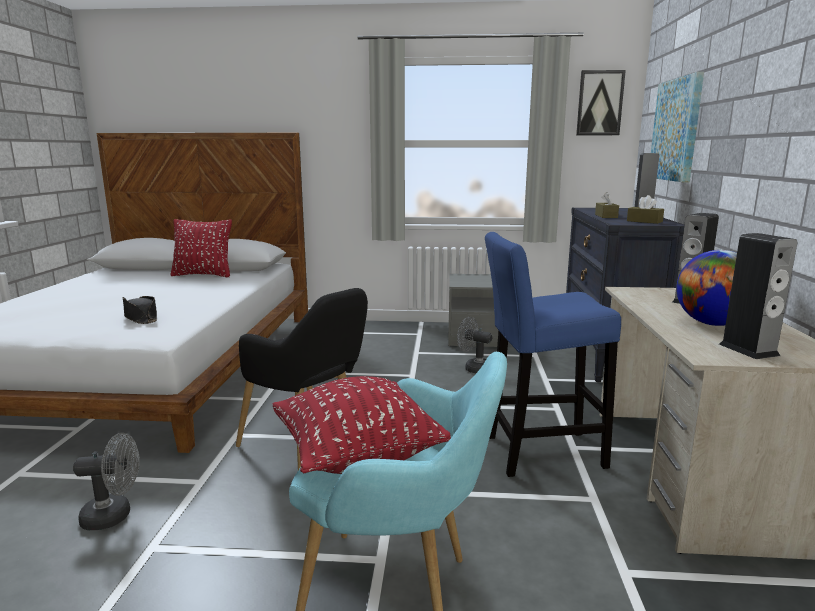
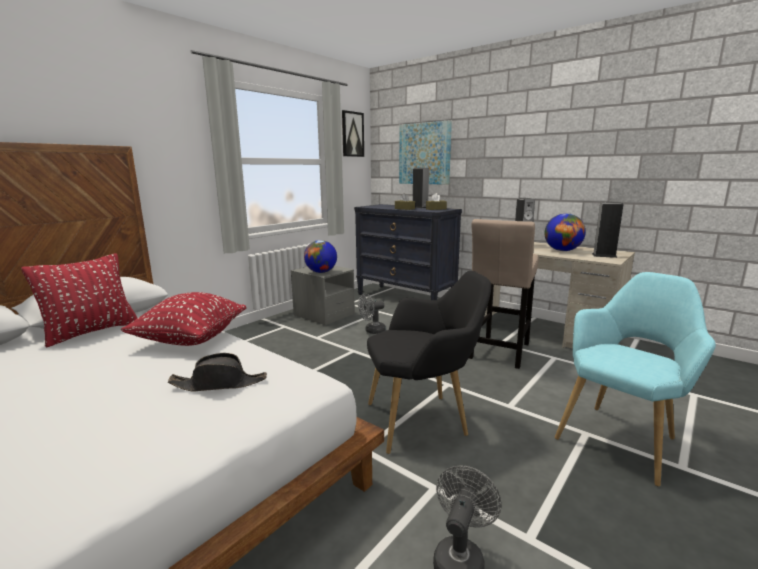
camera: 55 degrees left, 0 degrees up
(357, 456) = (628, 359): red pillow -> red pillow (191, 339)
(465, 282) = (321, 272): none -> globe
(538, 452) = (499, 353): blue stool -> beige stool

